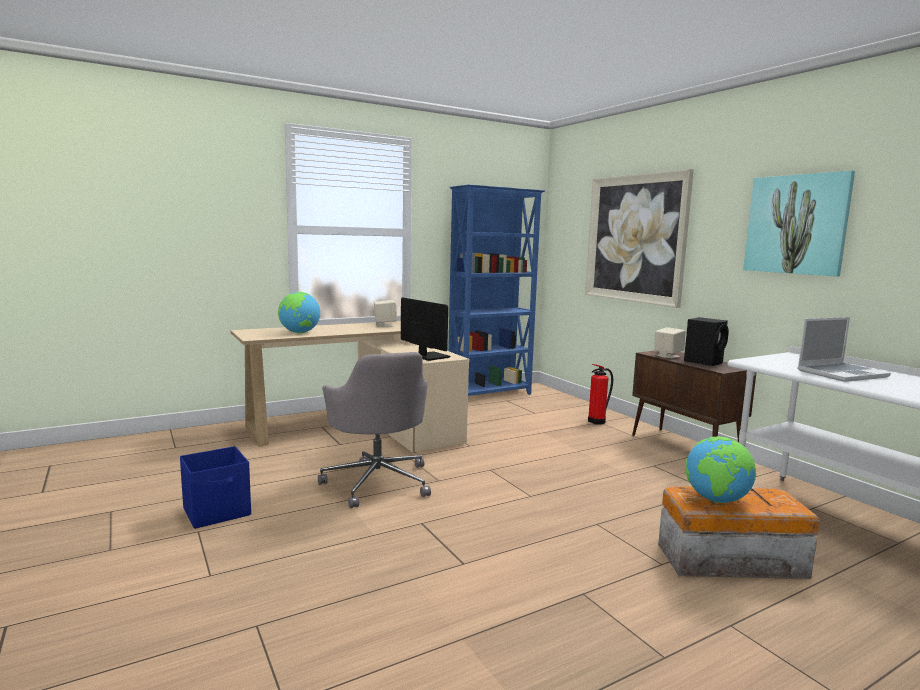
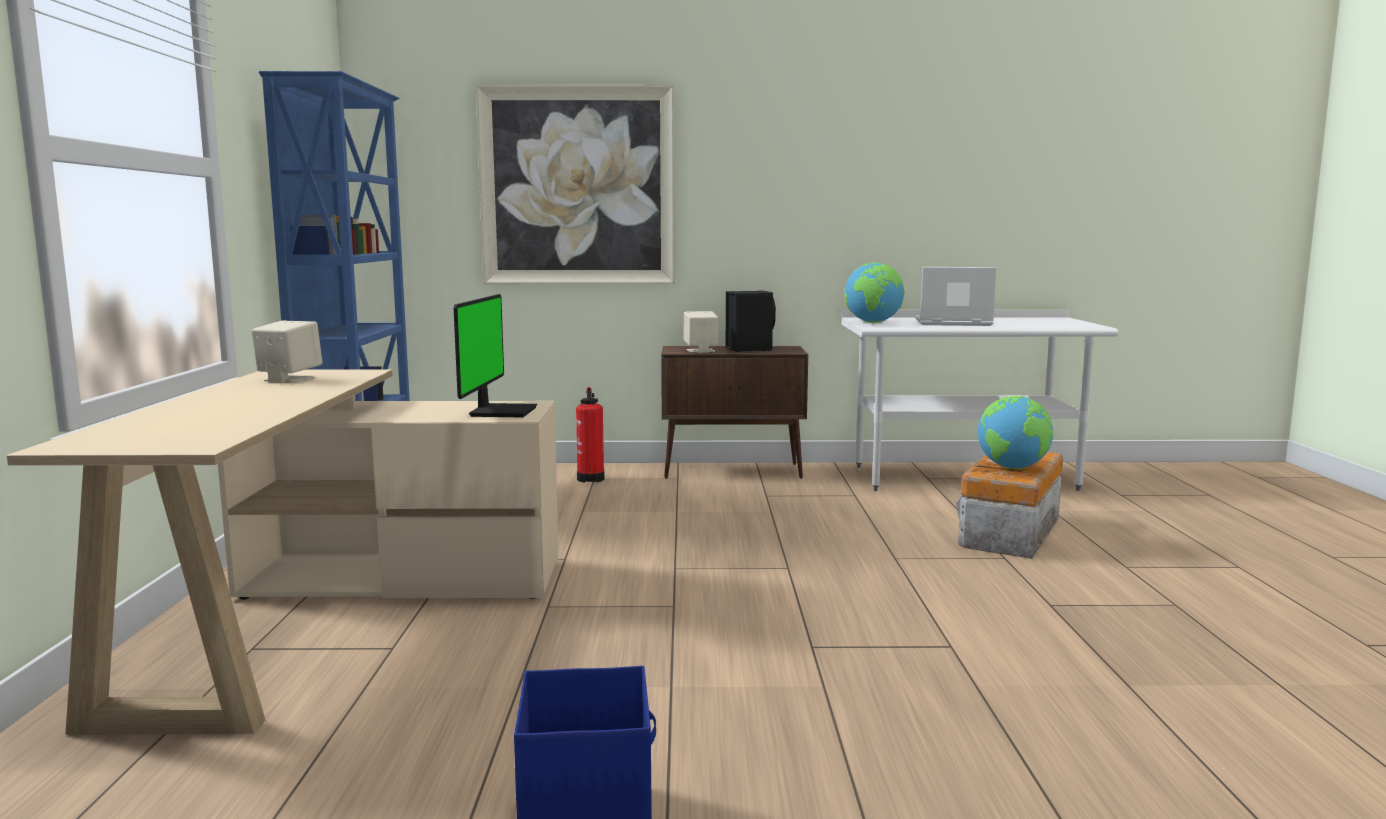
camera: 60 degrees left, 0 degrees up
(299, 333) = (227, 419): globe -> globe (873, 322)
(378, 482) = (624, 648): grey office chair -> none
(429, 357) = (500, 411): monitor -> monitor turned 105 degrees clockwise
(796, 224) = (827, 165): picture -> none
(841, 373) = (952, 323): laptop -> laptop turned 90 degrees counterclockwise

